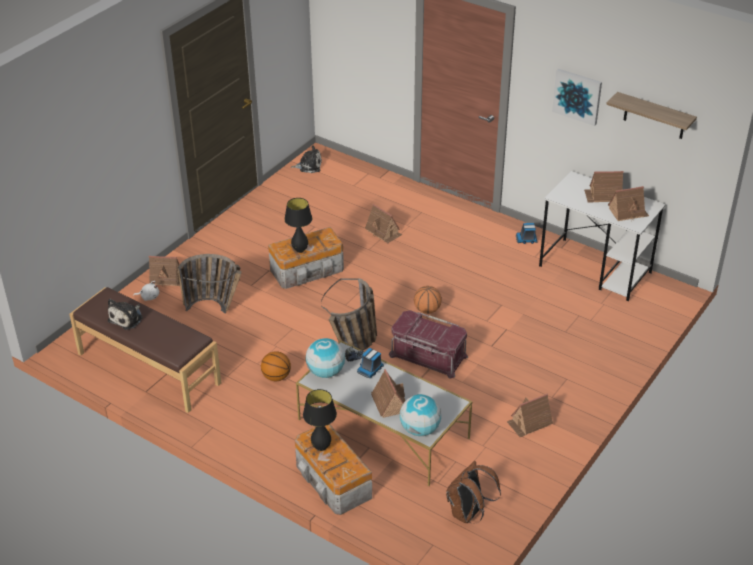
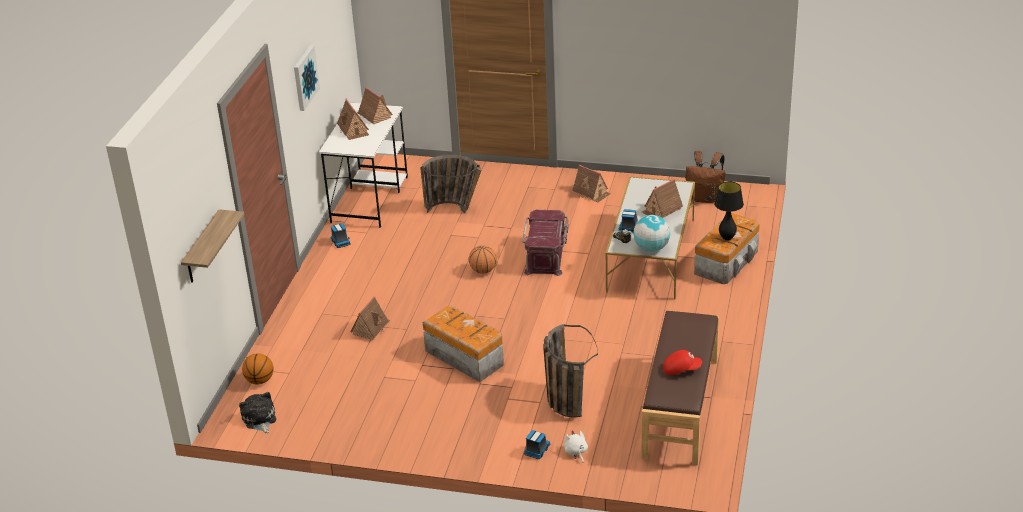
camera: 110 degrees left, 5 degrees down
(127, 318) = (681, 369): plush toy -> red cap
(168, 278) = (537, 450): toy house -> toy truck
(276, 377) = (633, 327): basketball -> basketball (259, 381)
(300, 250) = (477, 326): black table lamp -> none
(354, 346) = (560, 296): basket -> basket (455, 209)
(420, 429) = (678, 190): globe -> none
(654, 116) = (331, 36): shelf -> shelf (202, 248)

